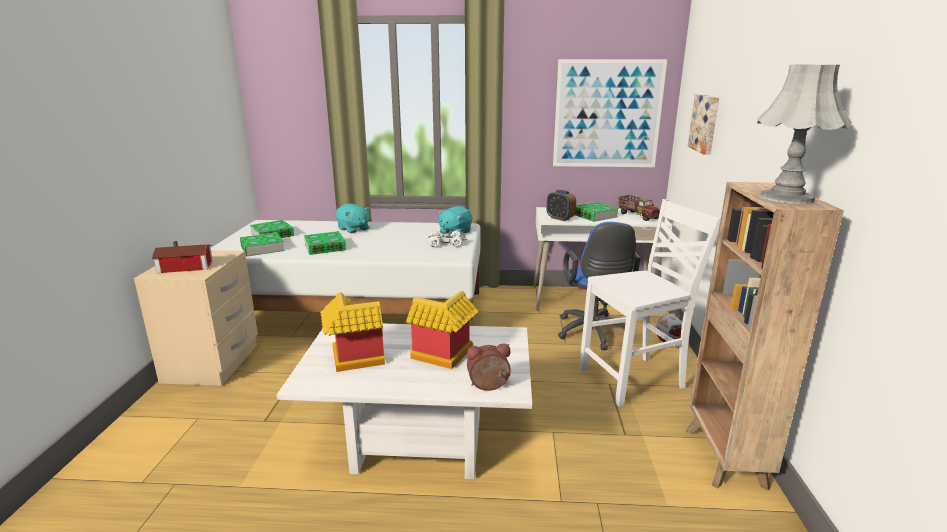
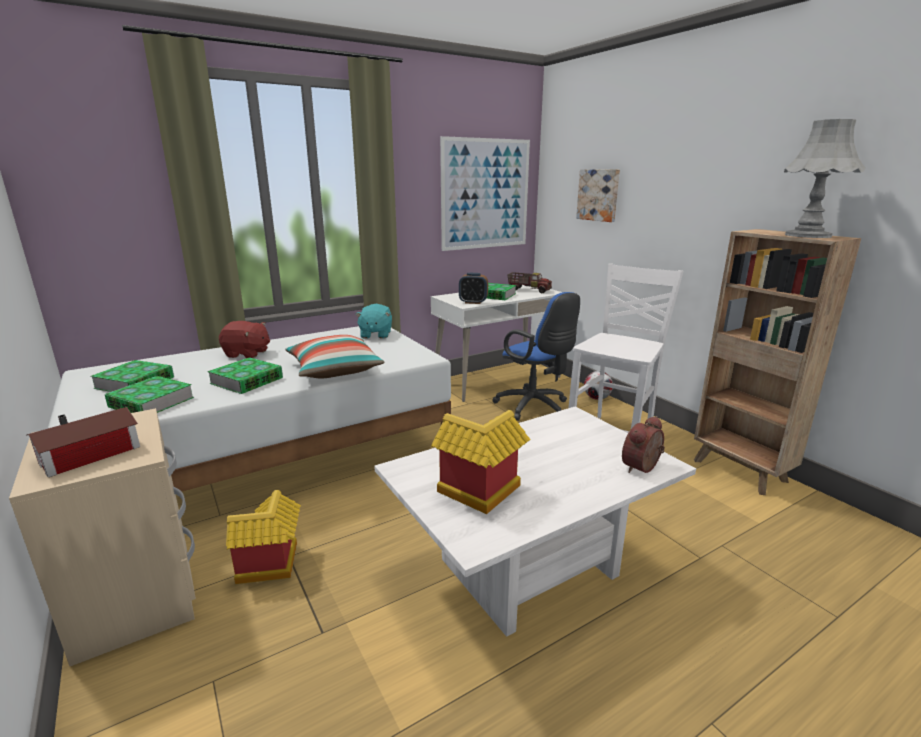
camera: 35 degrees left, 0 degrees up
(353, 229) = (247, 354): turquoise plush toy -> red plush toy
(383, 252) = (335, 370): none -> pillow
(442, 357) = (558, 457): toy house -> toy house (271, 567)
(446, 243) = (387, 347): white toy car -> none

